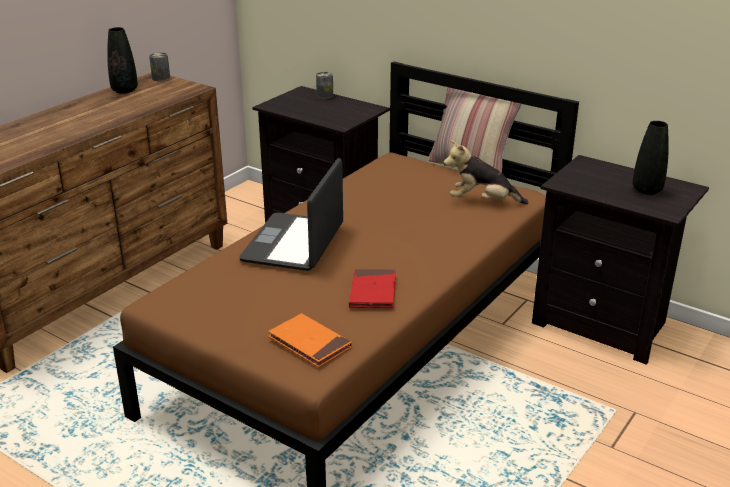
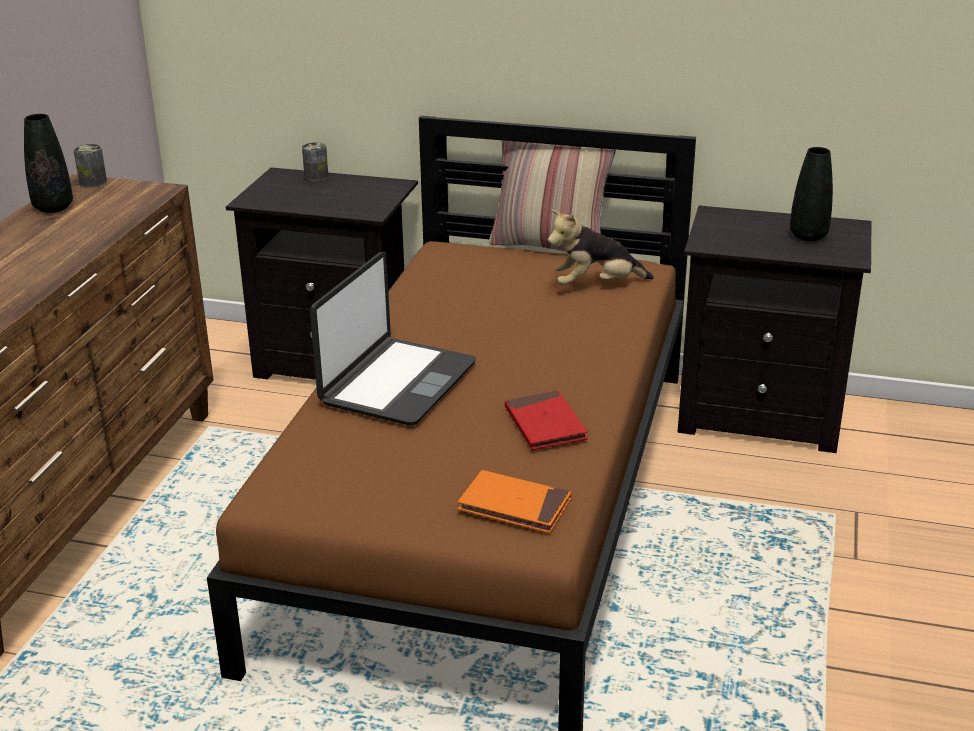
camera: 20 degrees left, 0 degrees up
(294, 243) = (397, 383): laptop -> laptop turned 150 degrees counterclockwise

